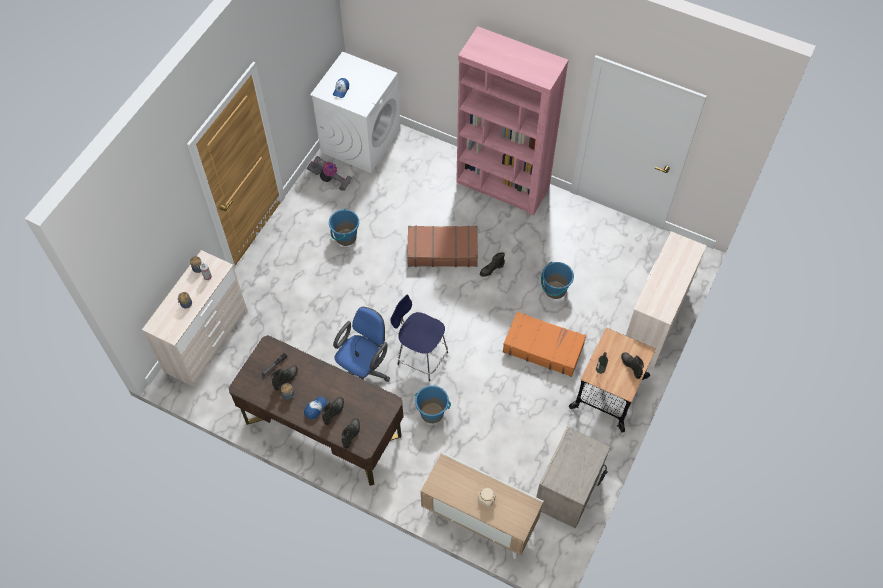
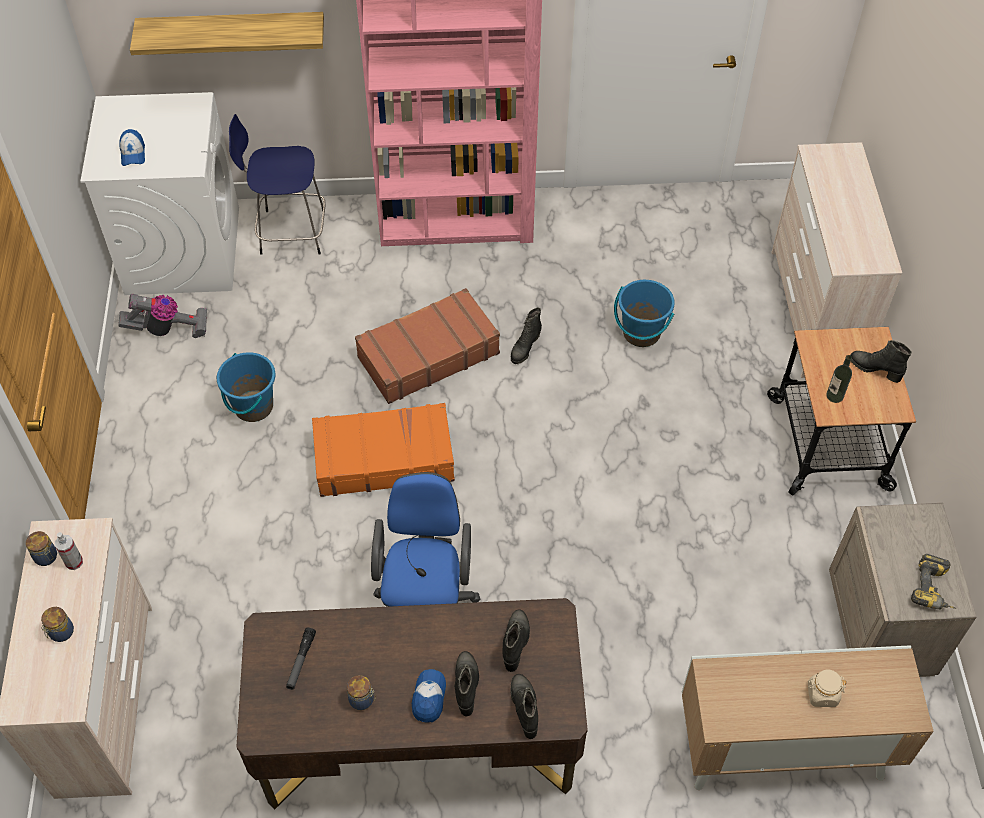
camera: 30 degrees left, 5 degrees down
(286, 379) = (339, 673): black boot -> black boot (516, 643)
(413, 49) = (232, 32): none -> shelf
(421, 357) = (506, 535): blue stool -> blue stool (289, 232)
(432, 413) = (585, 614): blue bucket -> none
(543, 347) = (685, 425): orange suitcase -> orange suitcase (383, 458)
(573, 483) = (934, 590): none -> power drill

